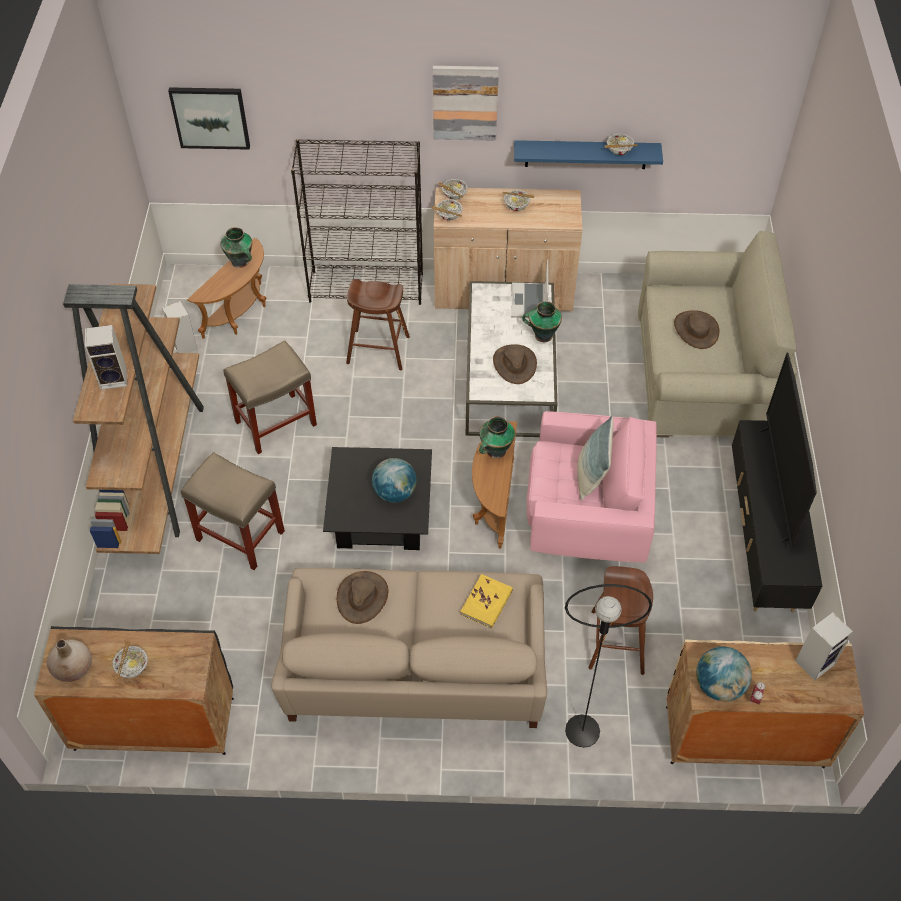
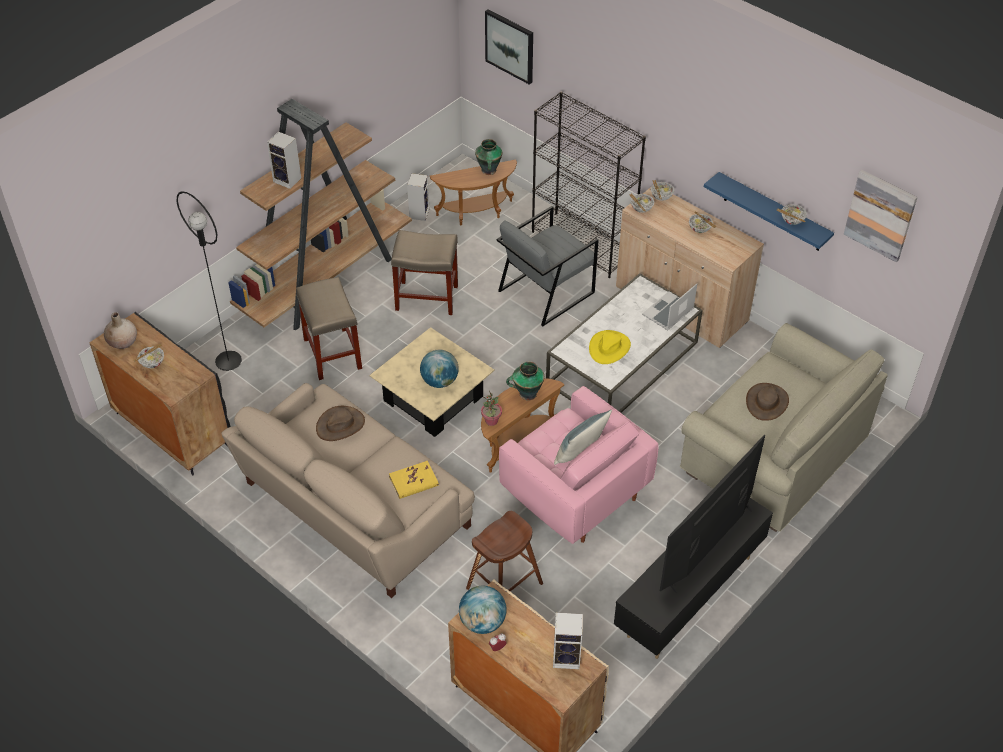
camera: 40 degrees right, 5 degrees down
(378, 350) = (546, 291): brown stool -> grey armchair
(380, 515) = (433, 398): black coffee table -> beige coffee table
(465, 102) = (686, 119): picture -> picture (880, 215)
(491, 497) = (491, 421): none -> potted plant
(514, 364) = (609, 348): brown hat -> yellow hat
(542, 335) = (652, 340): vase -> none
(582, 731) = (418, 622): black floor lamp -> black floor lamp (228, 360)

